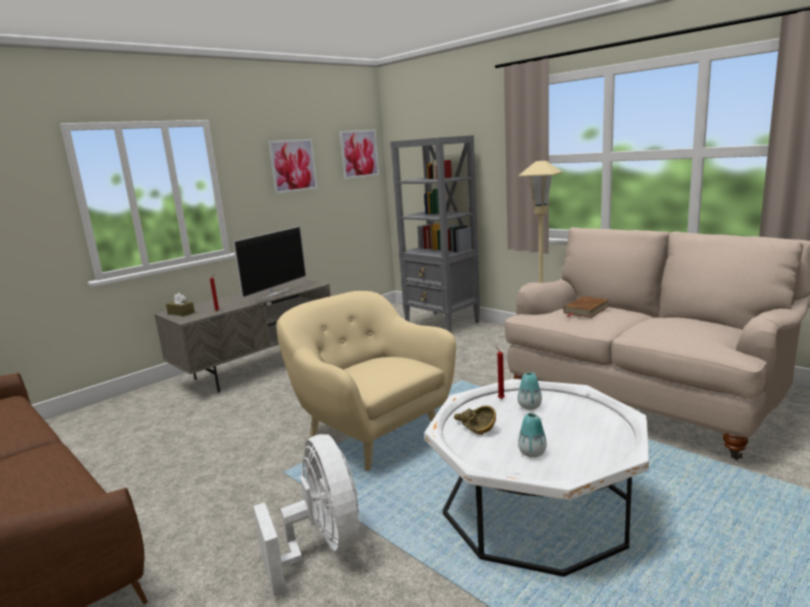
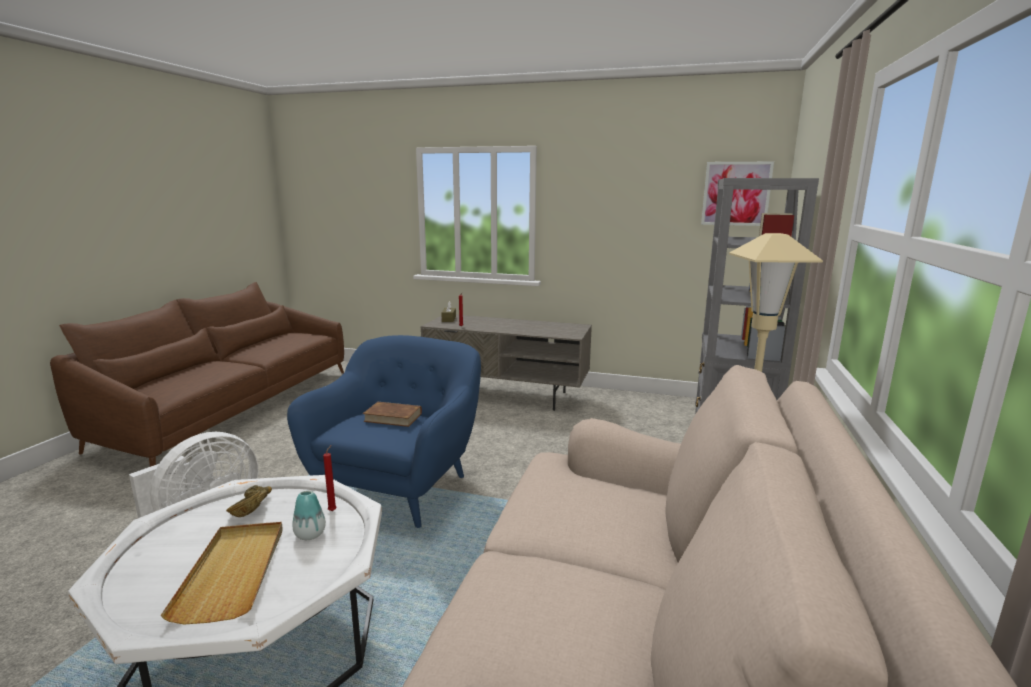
camera: 60 degrees right, 0 degrees up
(274, 294) = (526, 330): television -> none
(292, 165) = (627, 200): picture -> none
(371, 433) = (401, 488): beige armchair -> blue armchair
(532, 453) = (182, 556): vase -> none
(564, 432) = (233, 572): none -> beige tray
(585, 310) = (579, 497): brown book -> brown book (392, 417)

